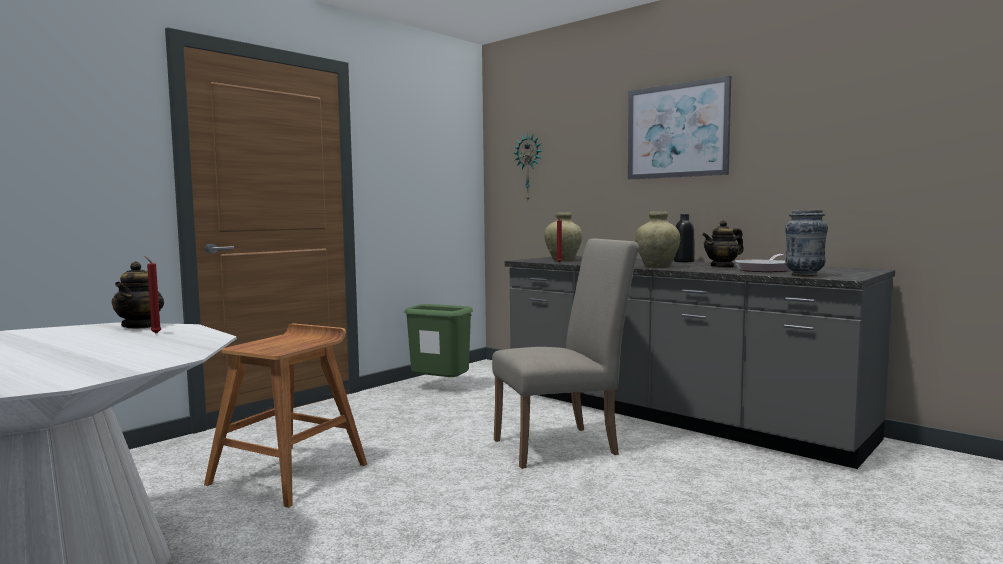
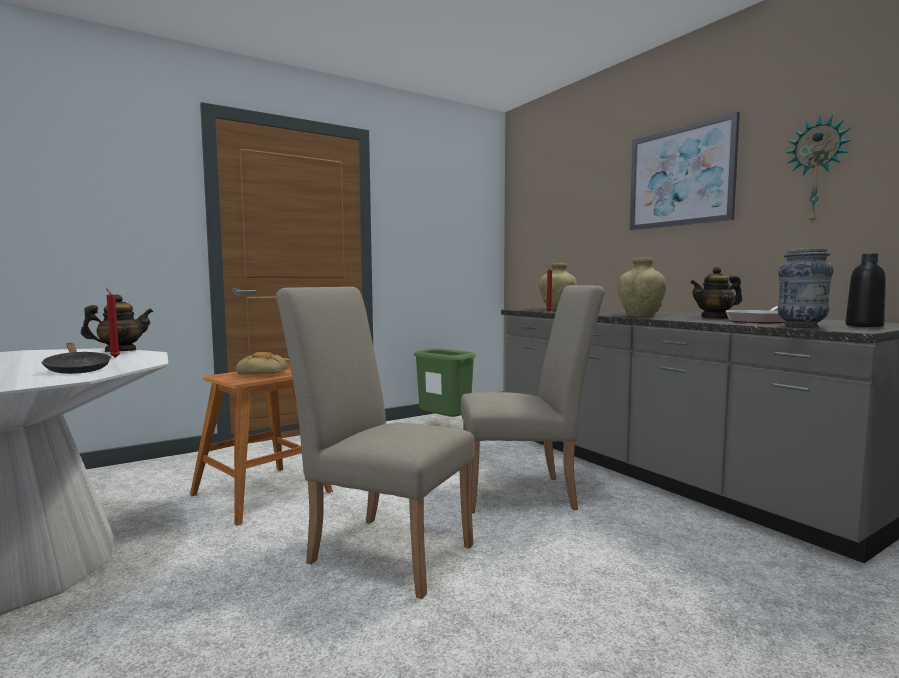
camera: 15 degrees right, 0 degrees up
(140, 326) = (120, 351): teapot -> teapot turned 135 degrees counterclockwise
(152, 349) = (77, 369): none -> black frying pan
(288, 340) = (264, 371): none -> bread
(458, 509) = (382, 549): none -> beige chair
(529, 167) = (542, 223): wall clock -> wall clock (817, 171)
(683, 261) = (680, 313): black bottle -> black bottle (864, 326)

